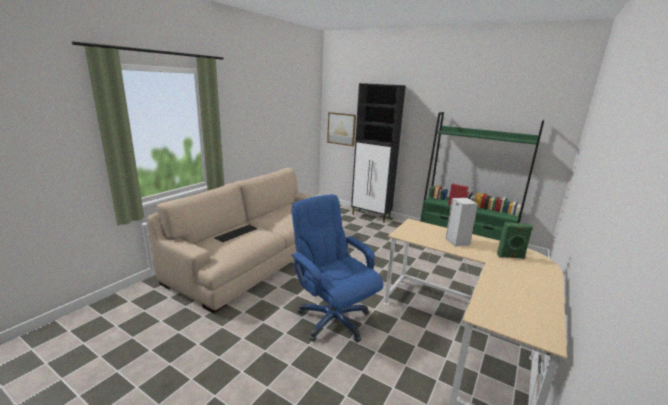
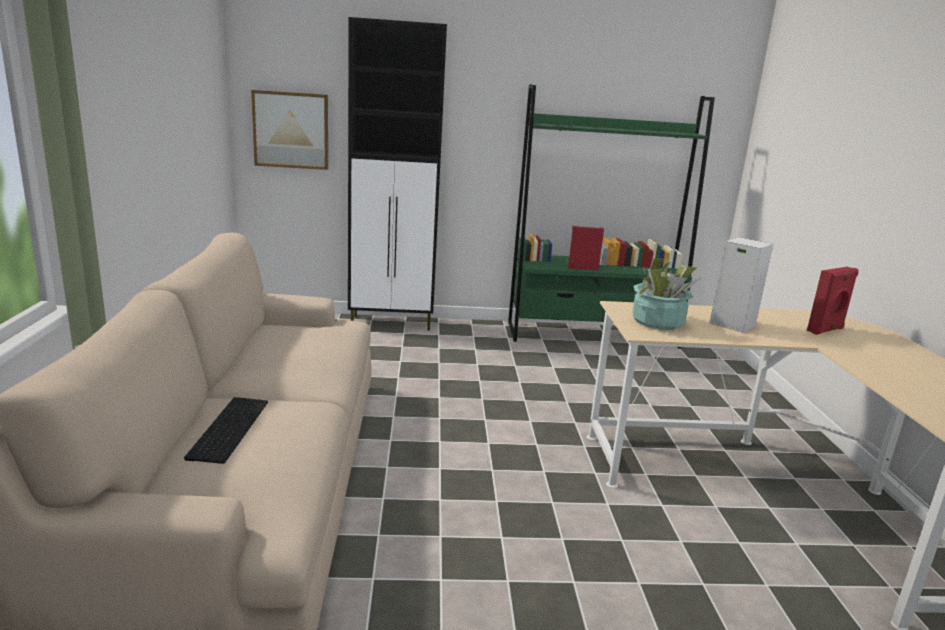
camera: 35 degrees left, 0 degrees up
(332, 319) = (566, 557): blue office chair -> none
(418, 232) = (657, 322): none -> potted plant
(511, 257) = (826, 330): green speaker -> red speaker

